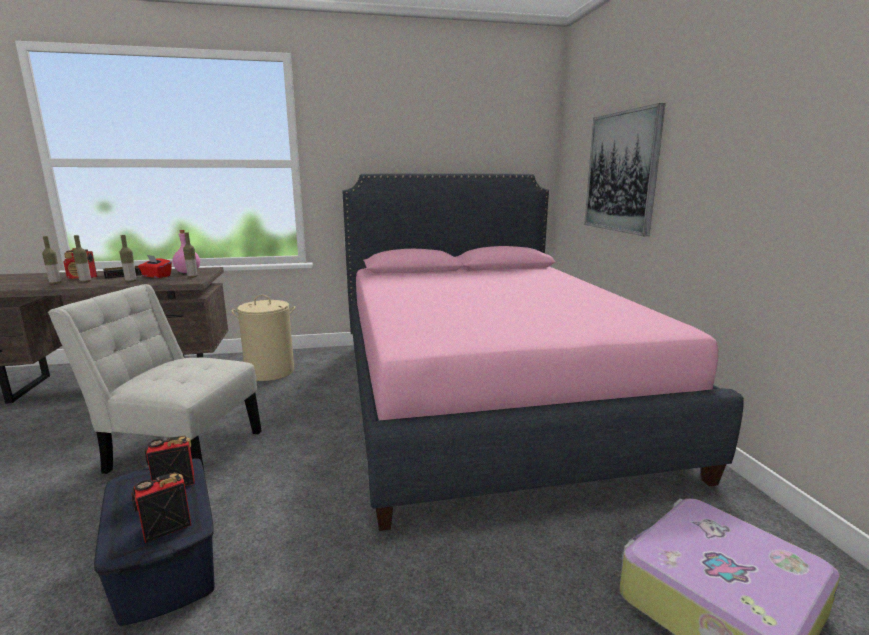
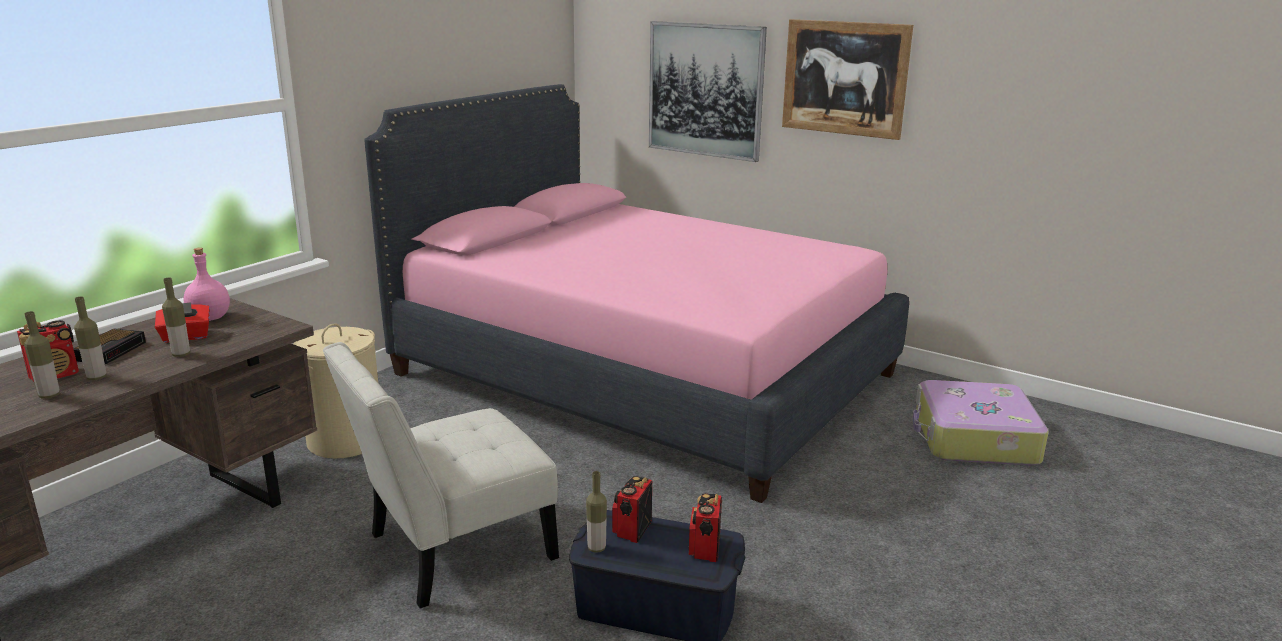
camera: 45 degrees left, 5 degrees up
(192, 277) = (253, 322): bottle -> bottle (596, 548)
(722, 143) = (844, 78): none -> picture

